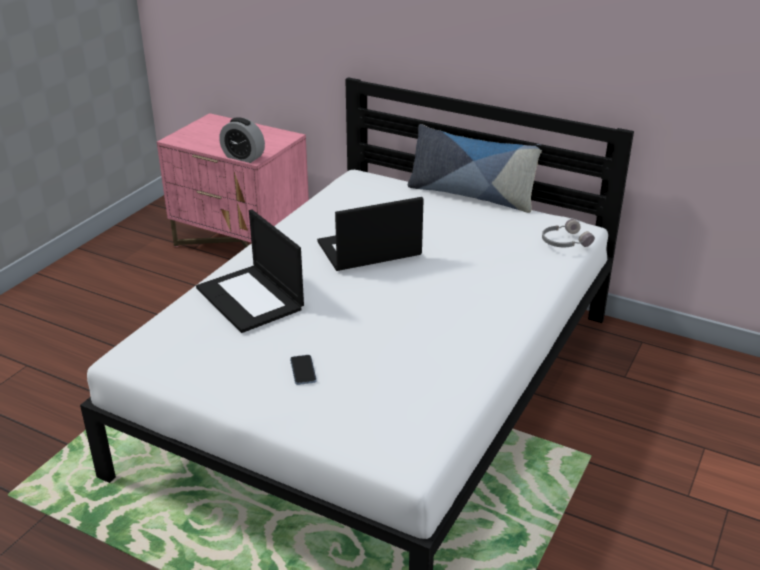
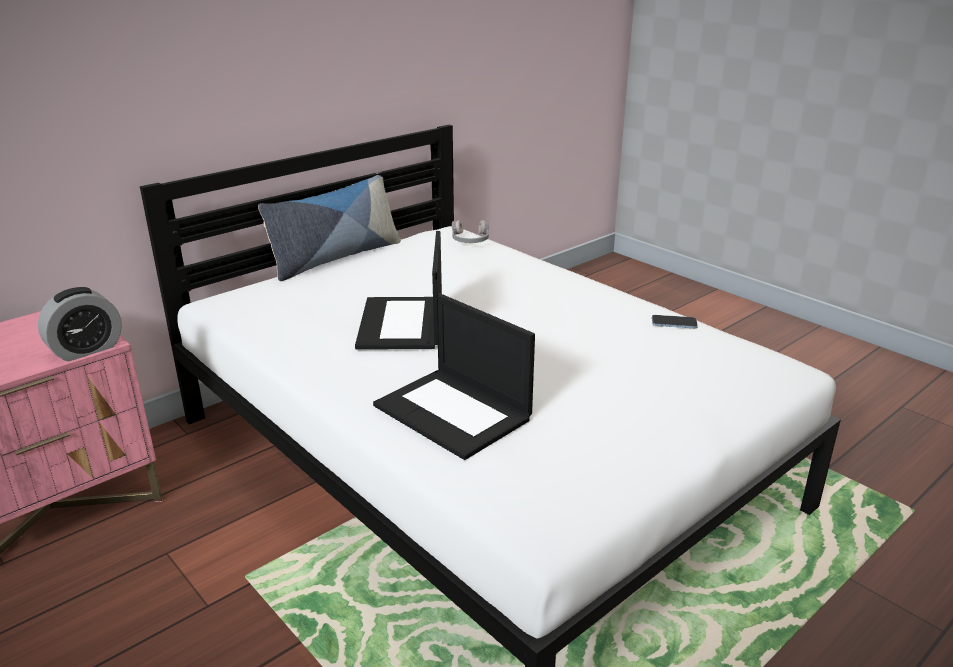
camera: 70 degrees left, 5 degrees down
(251, 298) = (454, 412): laptop -> laptop turned 60 degrees clockwise
(303, 371) = (625, 402): phone -> phone (674, 323)

